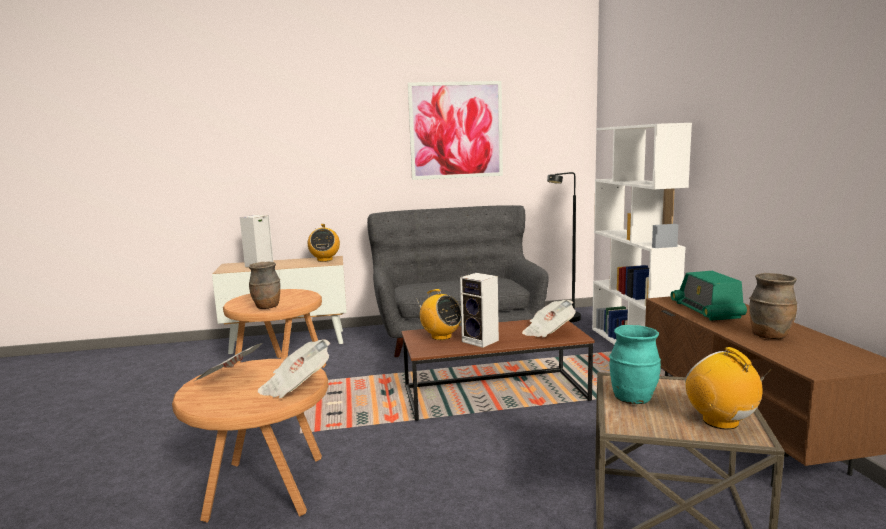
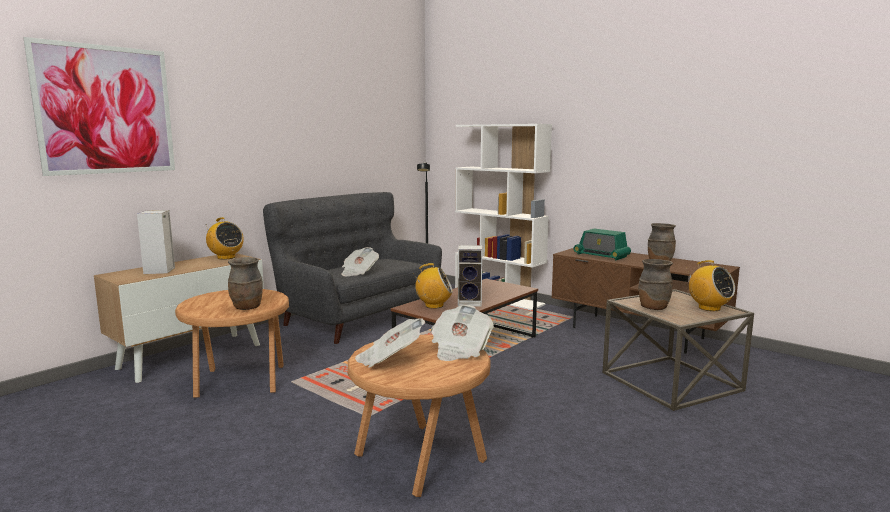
camera: 40 degrees left, 0 degrees up
(456, 130) = (328, 120): picture -> picture (106, 110)
(548, 332) = (500, 289): newspaper -> newspaper (358, 272)
(633, 399) = (653, 308): turquoise vase -> brown vase
(721, 421) = (708, 308): radio -> radio turned 150 degrees counterclockwise

